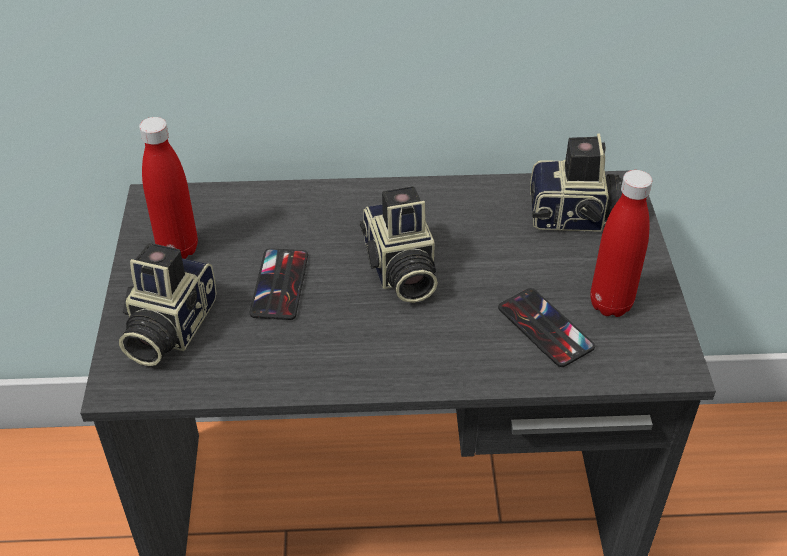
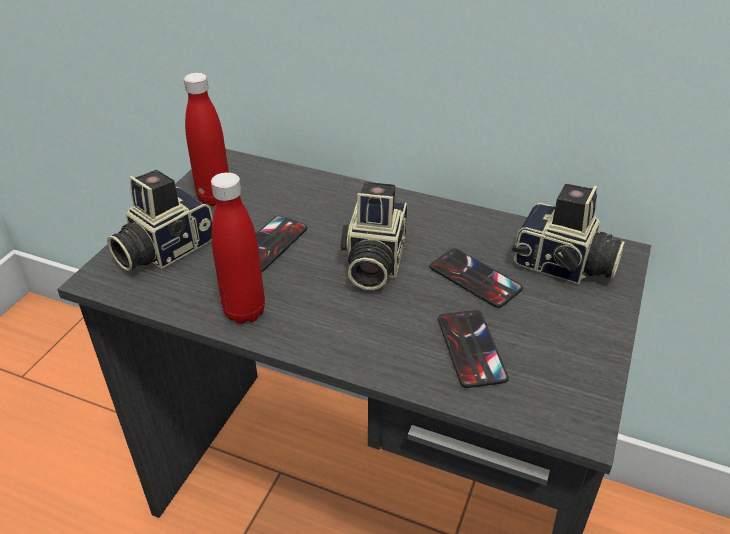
camera: 25 degrees right, 5 degrees down
(506, 256) = (474, 278): none -> phone
(610, 304) = (548, 348): red bottle -> red bottle (244, 312)

